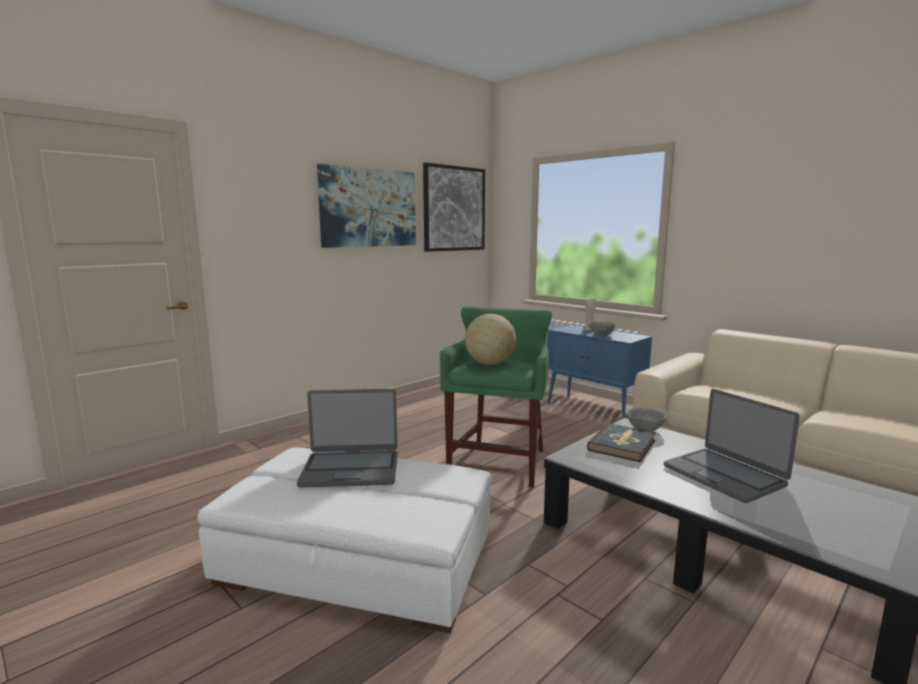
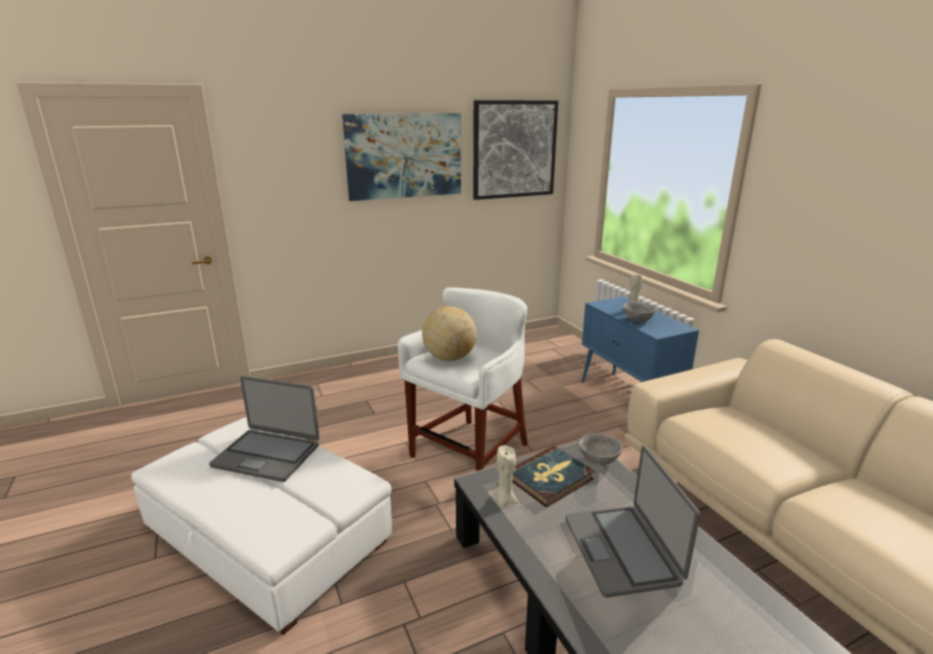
camera: 20 degrees right, 10 degrees up
(499, 464) = (470, 452): green stool -> white stool
(603, 464) = (504, 500): none -> beige candle

